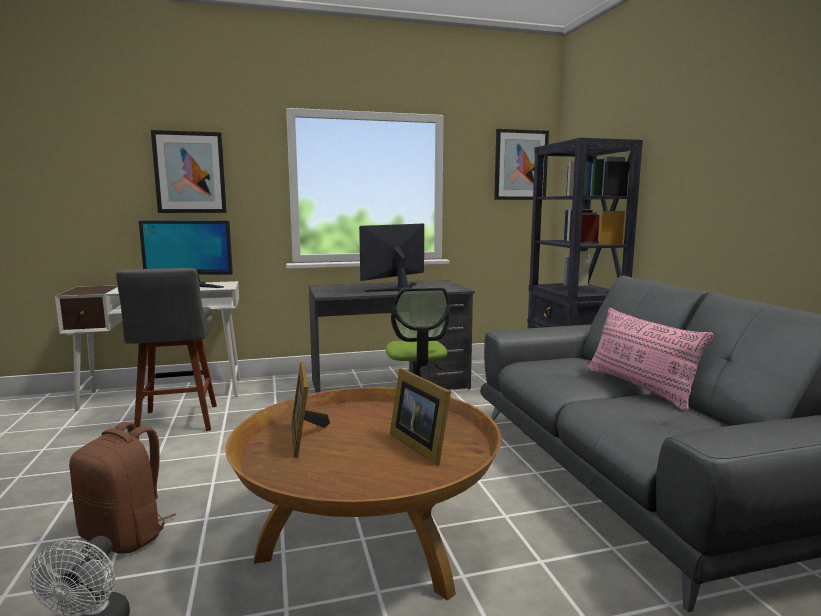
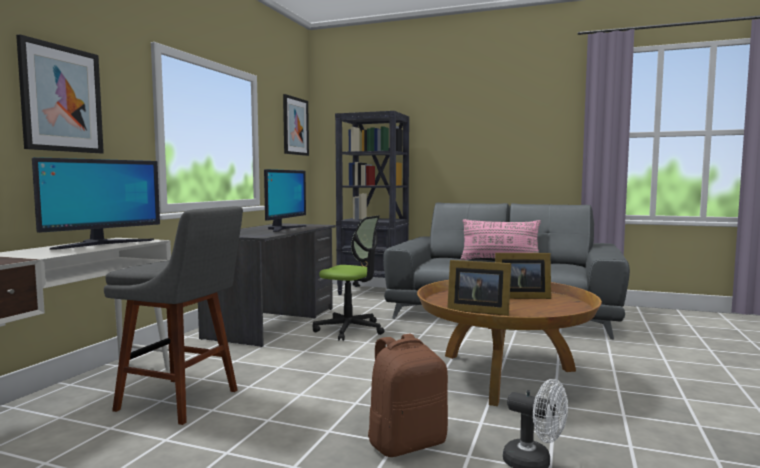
camera: 55 degrees left, 5 degrees down
(397, 289) = (283, 229): monitor -> monitor turned 150 degrees counterclockwise

